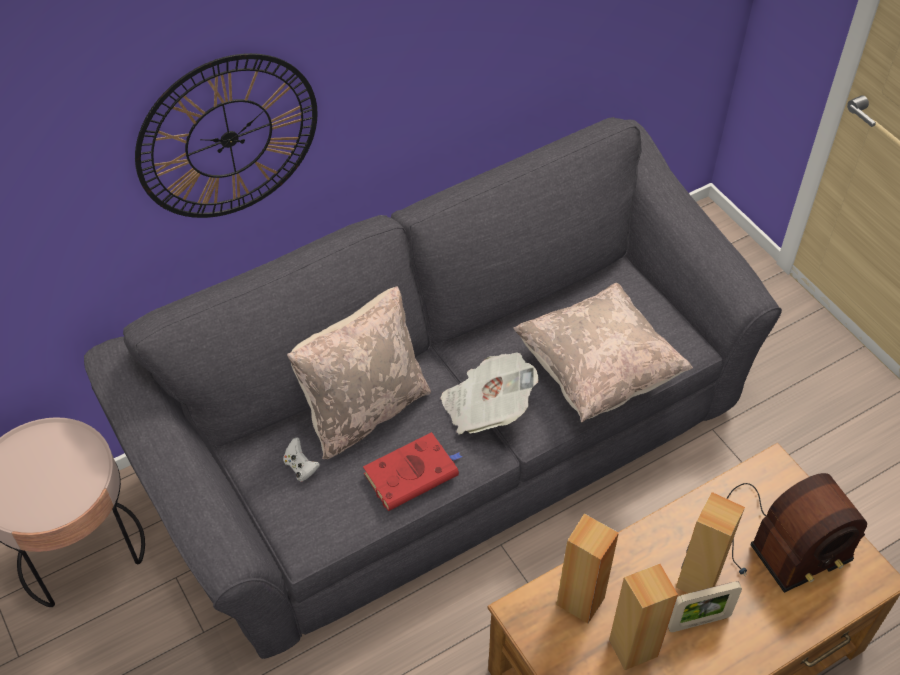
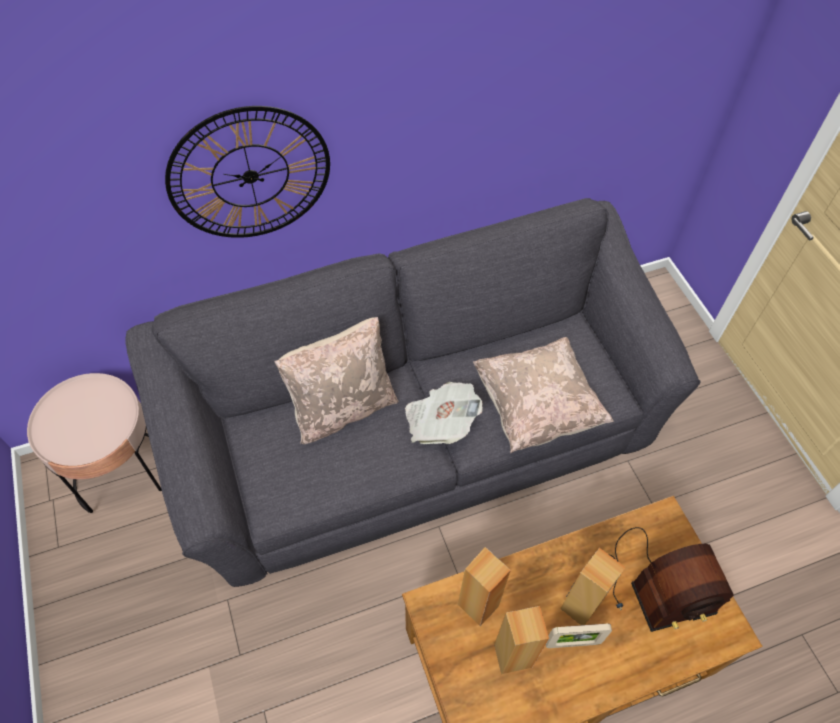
camera: 10 degrees right, 5 degrees up
(301, 467) = (282, 447): white game controller -> none
(413, 473) = (368, 468): red book -> none

